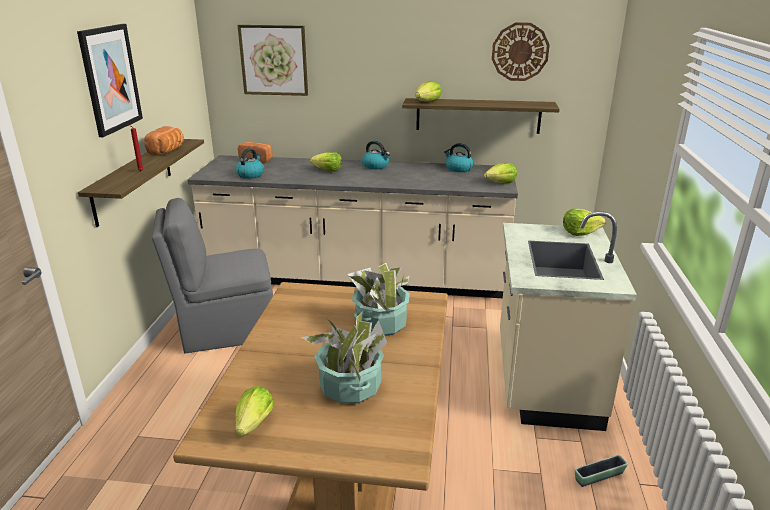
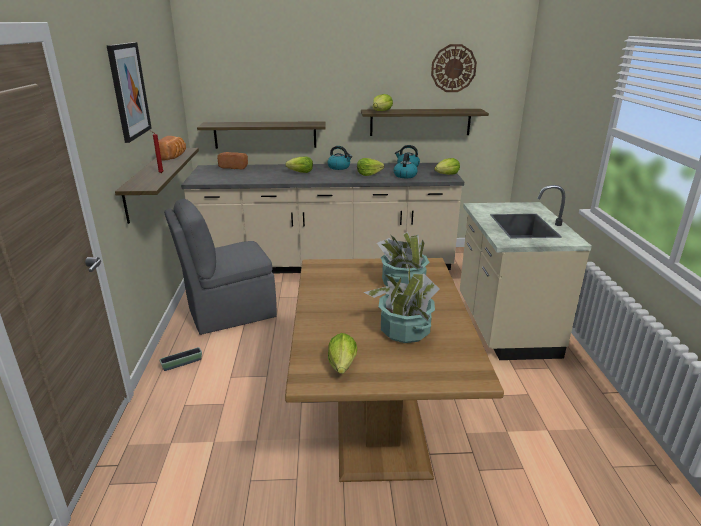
camera: 10 degrees left, 0 degrees up
(250, 175) = (236, 178): kettle -> kettle (405, 175)
(274, 60) = (247, 79): picture -> none
(294, 124) = (265, 135): none -> shelf
(580, 232) = (525, 206): lettuce -> lettuce (368, 174)
(599, 476) = (571, 391): planter -> planter (182, 363)

